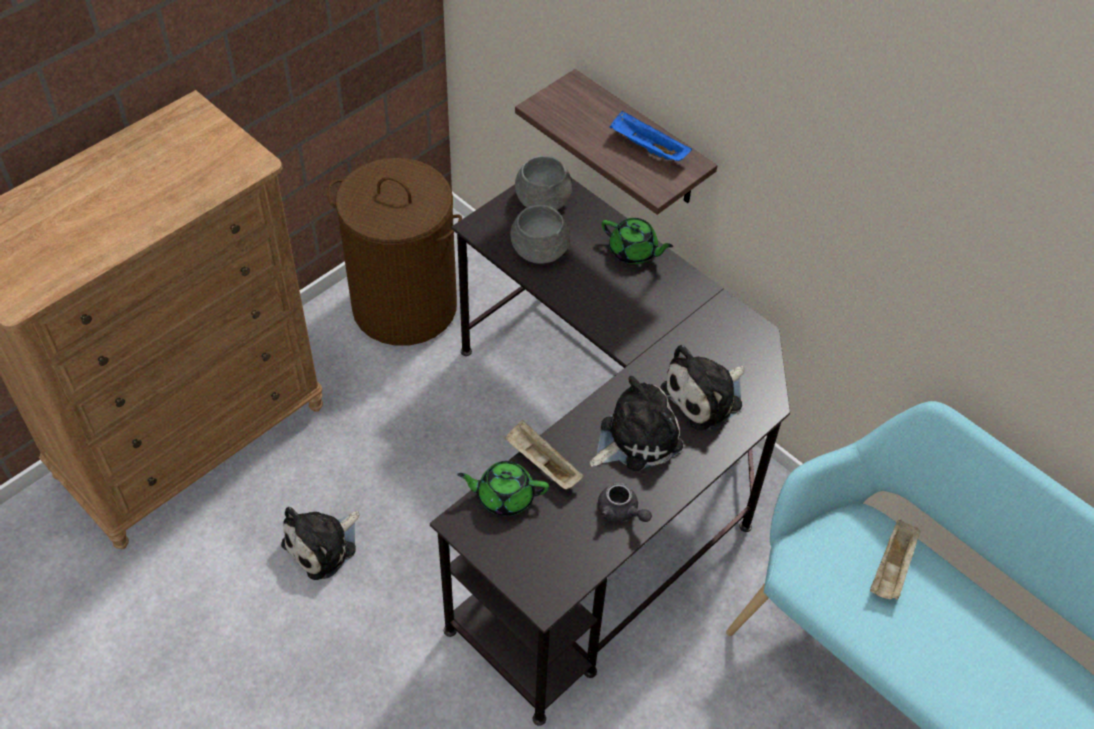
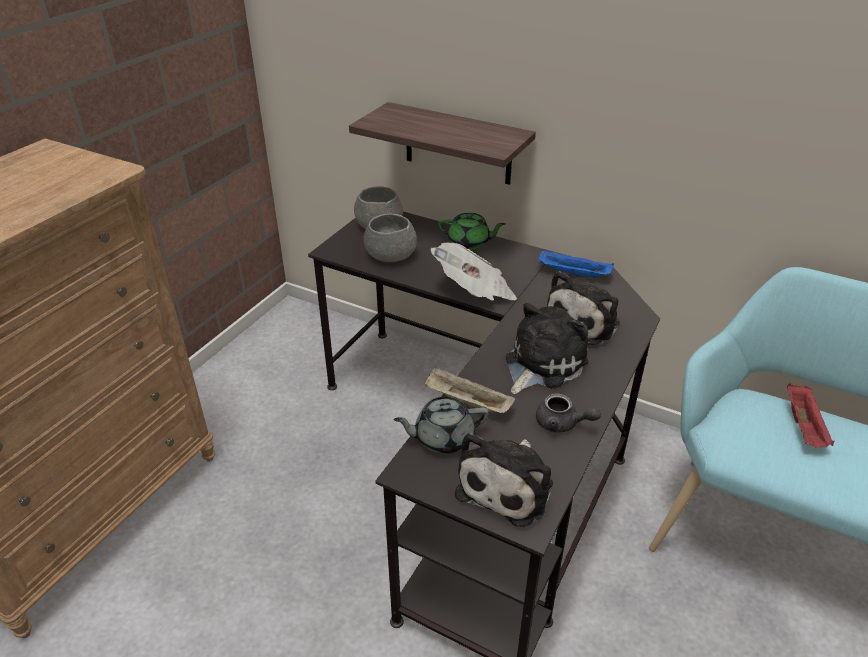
camera: 15 degrees left, 15 degrees down
(323, 545) = (245, 575): plush toy -> plush toy (508, 486)
(404, 306) = (268, 367): brown laundry basket -> none
(504, 496) = (442, 438): green teapot -> grey teapot
(608, 326) = (474, 292): none -> newspaper
(646, 148) = (472, 131): blue tray -> blue tray (572, 274)
(892, 569) = (804, 427): beige tray -> red tray

